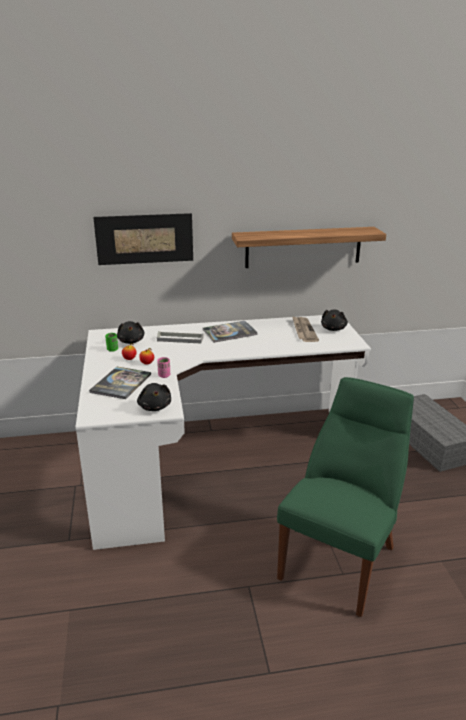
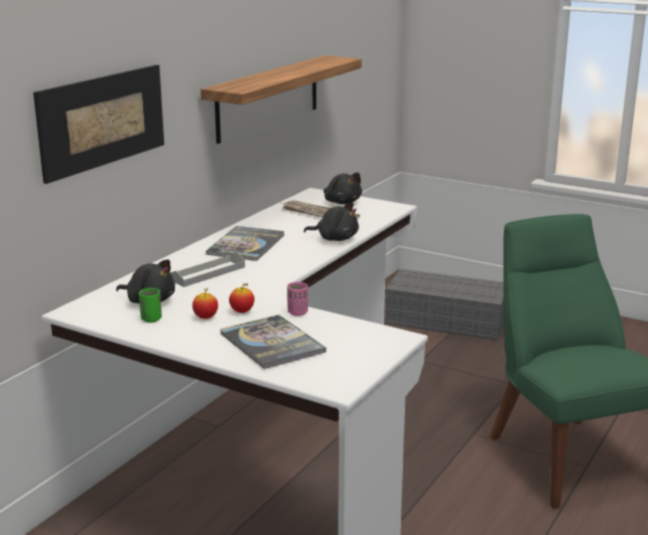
camera: 50 degrees left, 5 degrees down
(155, 407) = (375, 342): black plush toy -> black plush toy (335, 238)

